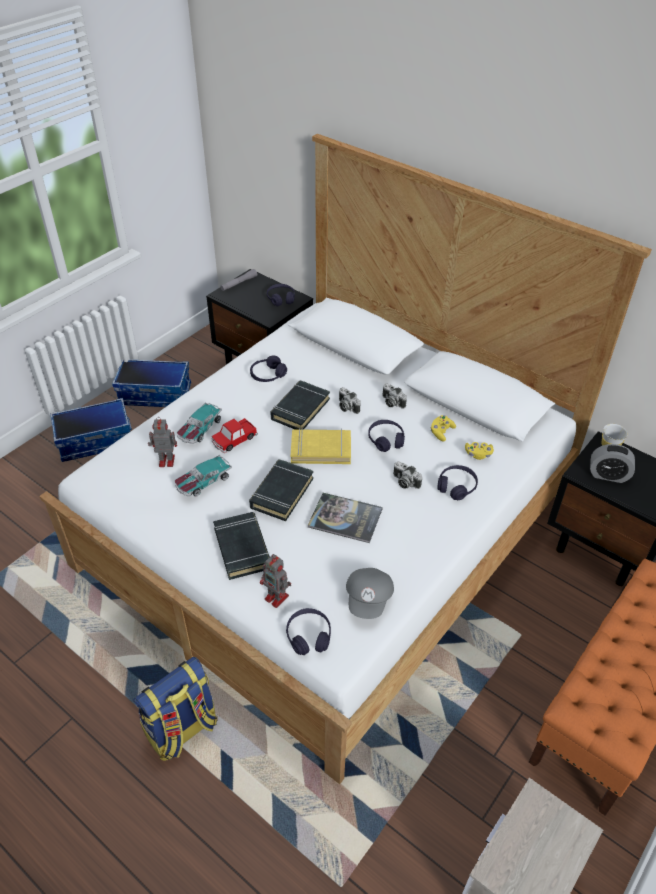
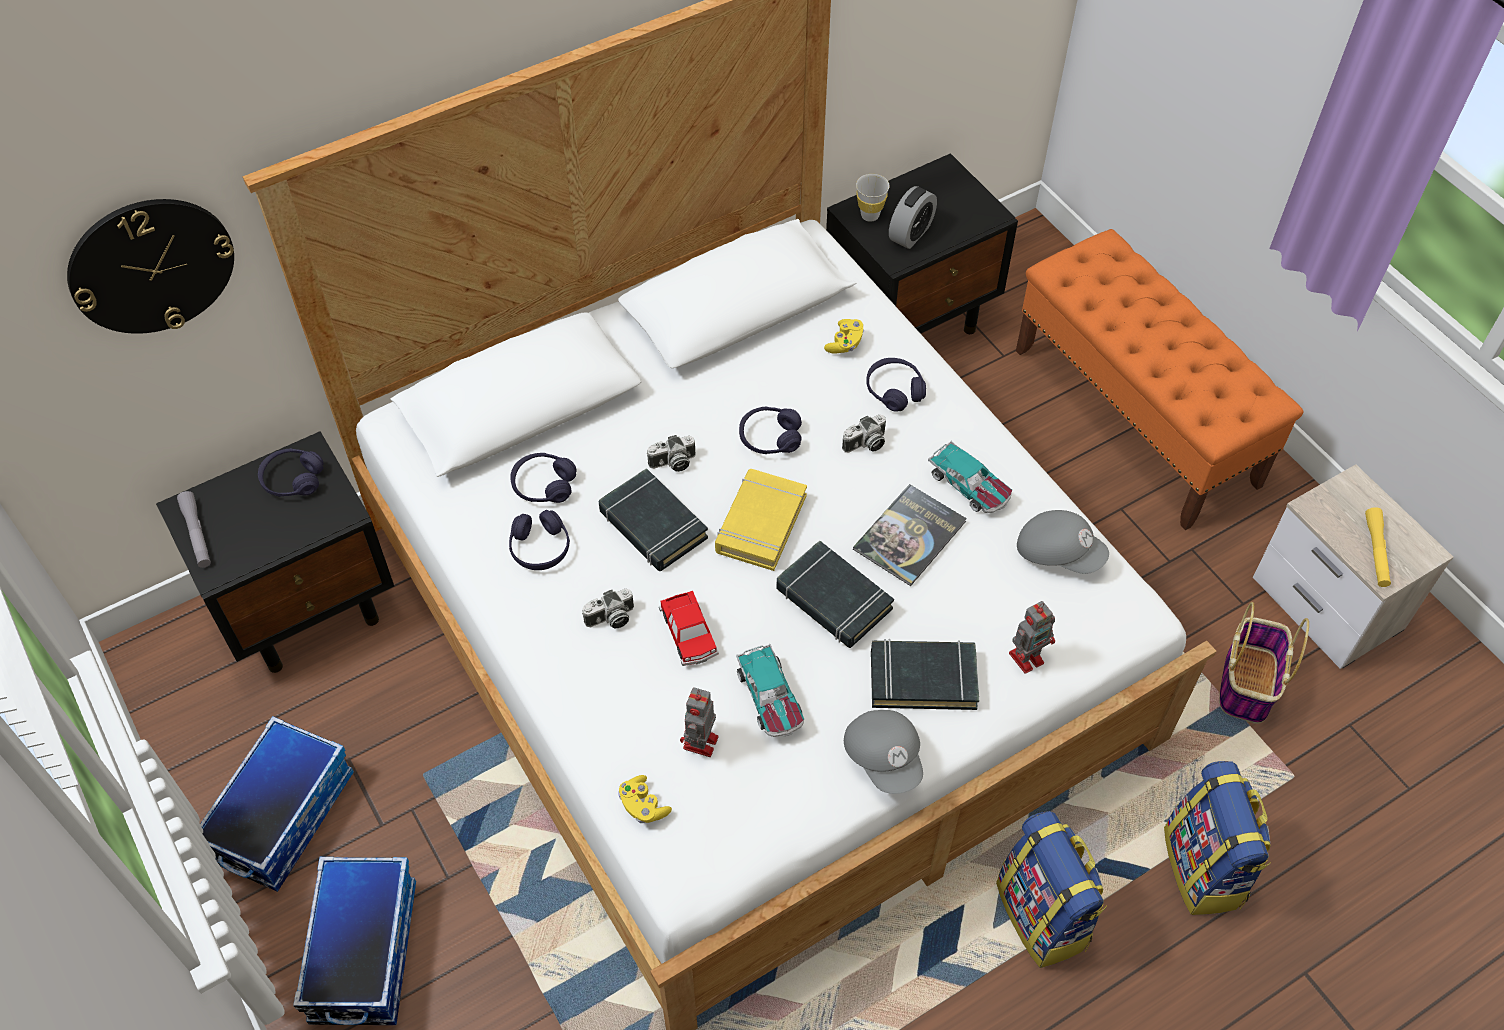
camera: 70 degrees left, 10 degrees up
(181, 542) = (885, 757): none -> grey cap
(199, 429) = (637, 679): toy car -> toy car (969, 486)
(244, 830) = (1205, 868): none -> backpack
(279, 152) = (151, 265): none -> wall clock
(308, 636) = (1098, 638): purple headphones -> purple headphones (544, 485)
(391, 402) = (689, 404): camera -> camera (611, 619)
(411, 835) = (1247, 682): none -> basket
(441, 432) = (781, 368): yellow game controller -> yellow game controller (643, 806)
(516, 860) = (1376, 551): none -> yellow flashlight

